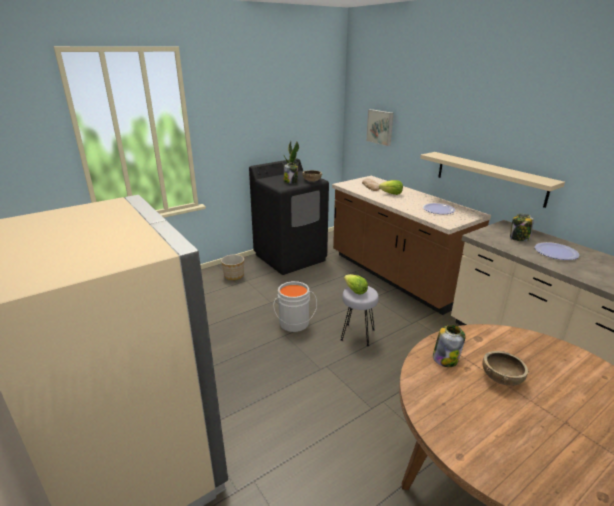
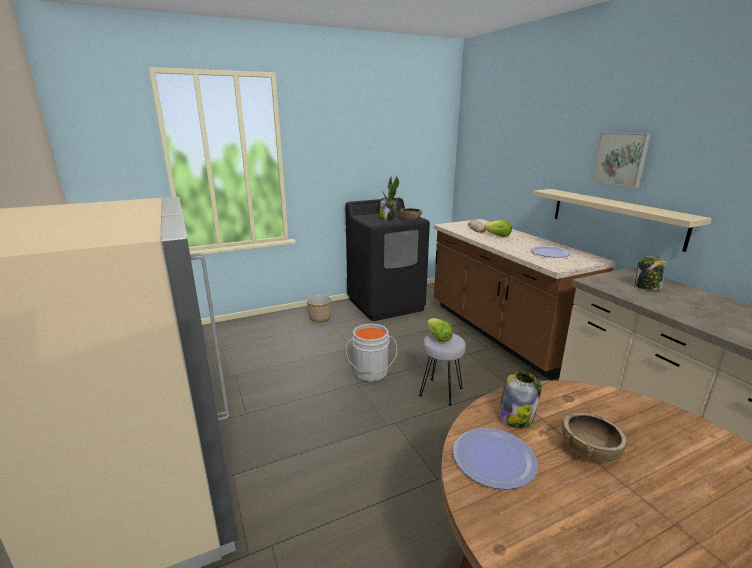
camera: 10 degrees right, 5 degrees down
(380, 127) = (493, 164): picture -> picture (621, 159)
(556, 252) = (695, 305): plate -> plate (493, 459)

